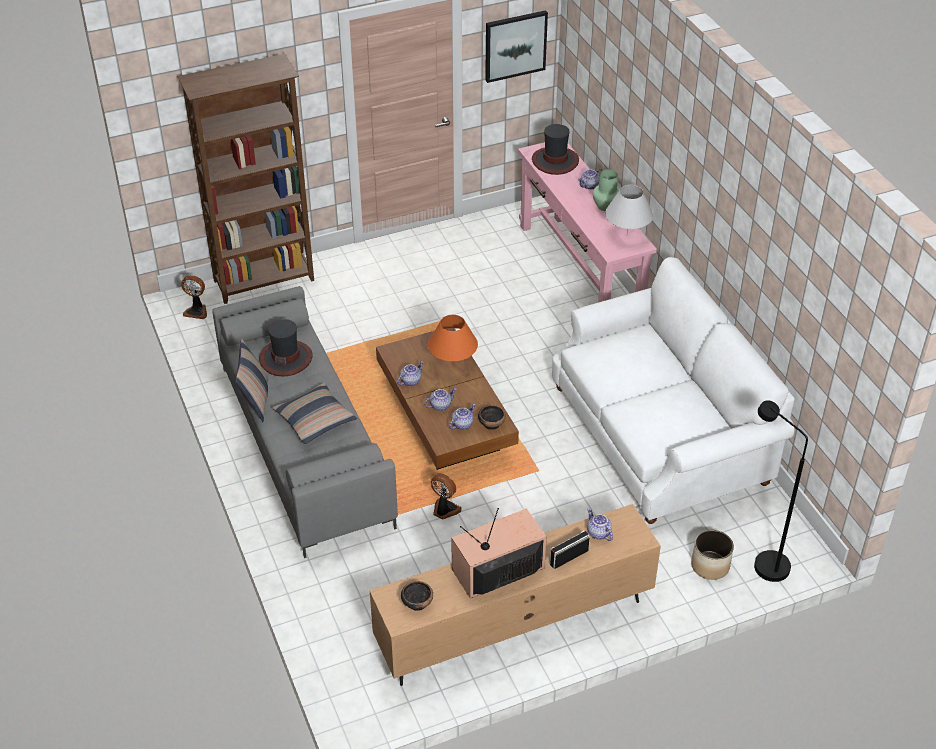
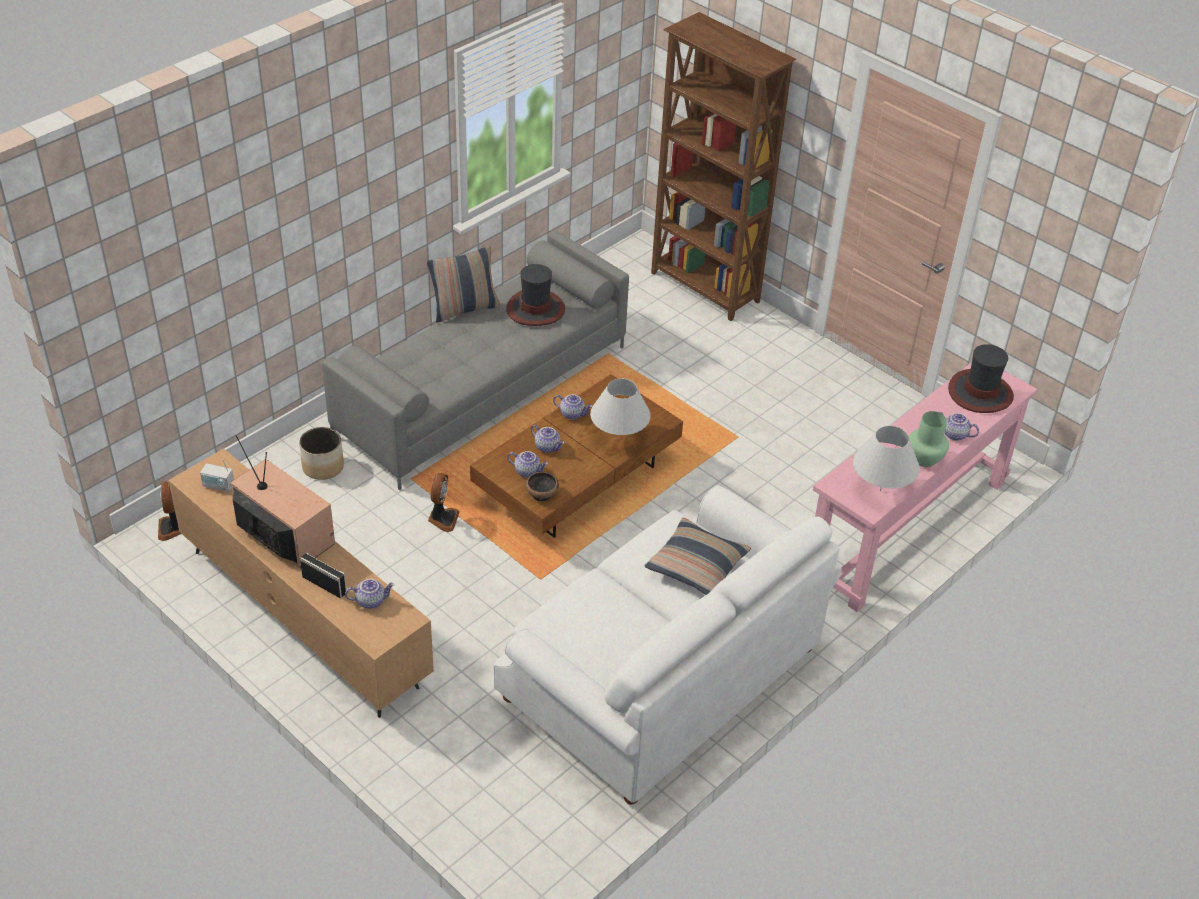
camera: 65 degrees right, 0 degrees up
(197, 311) = (628, 259): fan -> fan (173, 528)
(315, 419) = (459, 355): pillow -> pillow (696, 565)
(417, 602) = (218, 485): bowl -> radio
(452, 364) = (618, 438): orange table lamp -> white table lamp
(515, 45) = (1045, 237): picture -> none
(598, 533) = (371, 600): teapot -> teapot turned 45 degrees clockwise
(710, 566) = (463, 773): planter -> planter (322, 467)
(763, 562) = (494, 827): black floor lamp -> none

